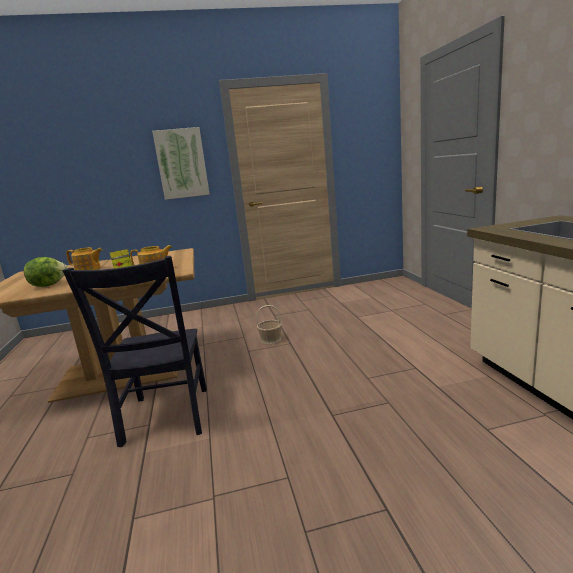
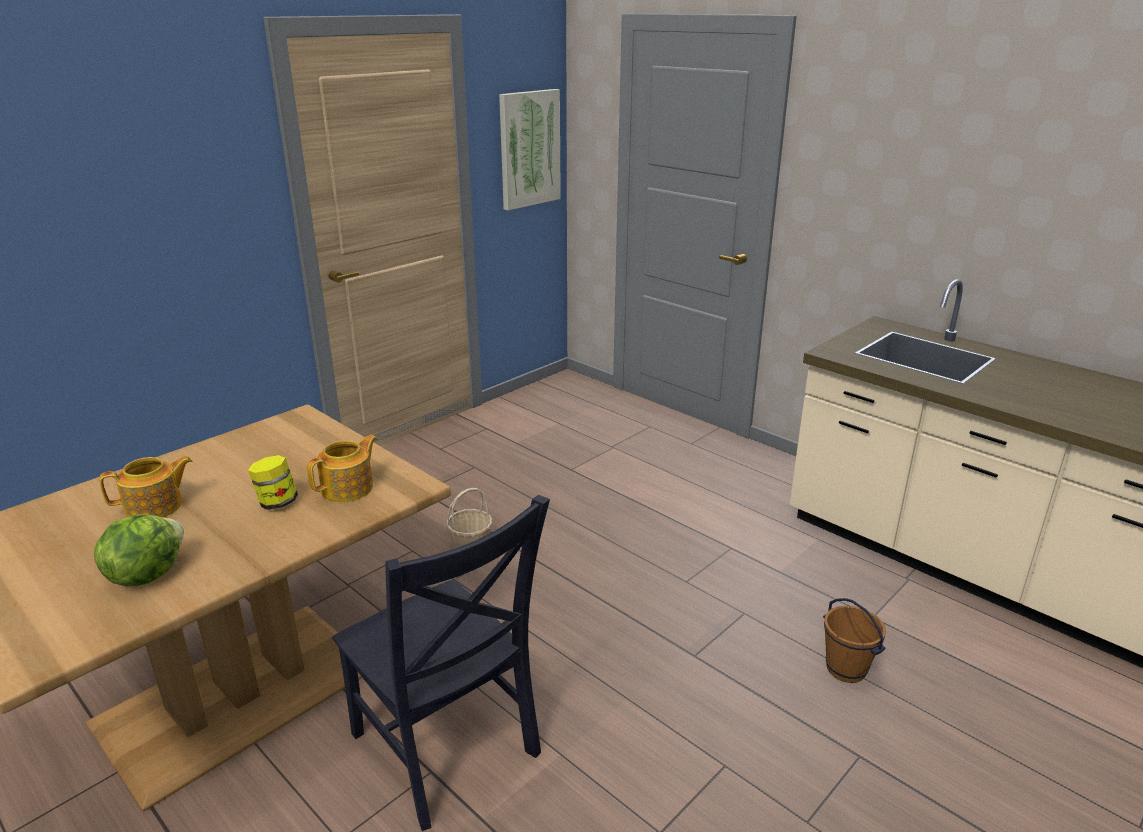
camera: 35 degrees left, 10 degrees up
(182, 163) = (192, 202): picture -> picture (529, 149)
(432, 453) = (846, 669): none -> brown bucket

